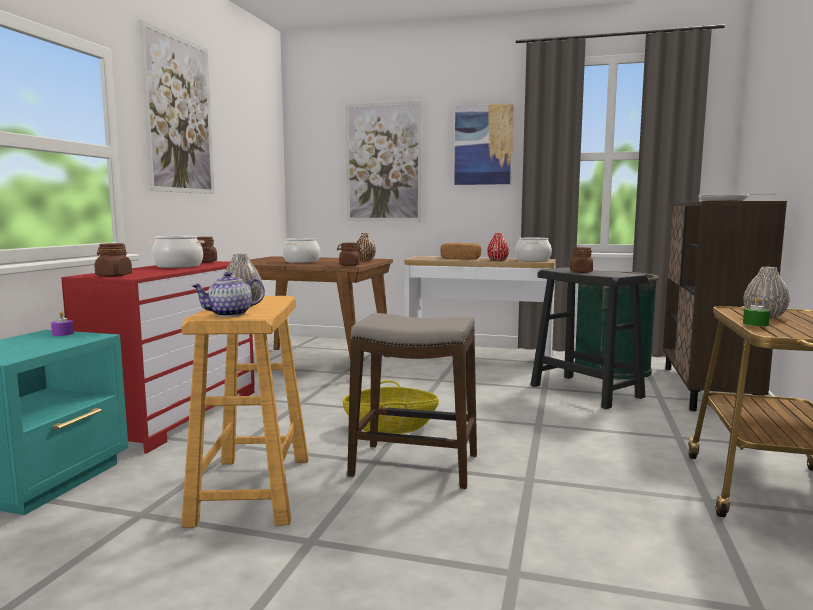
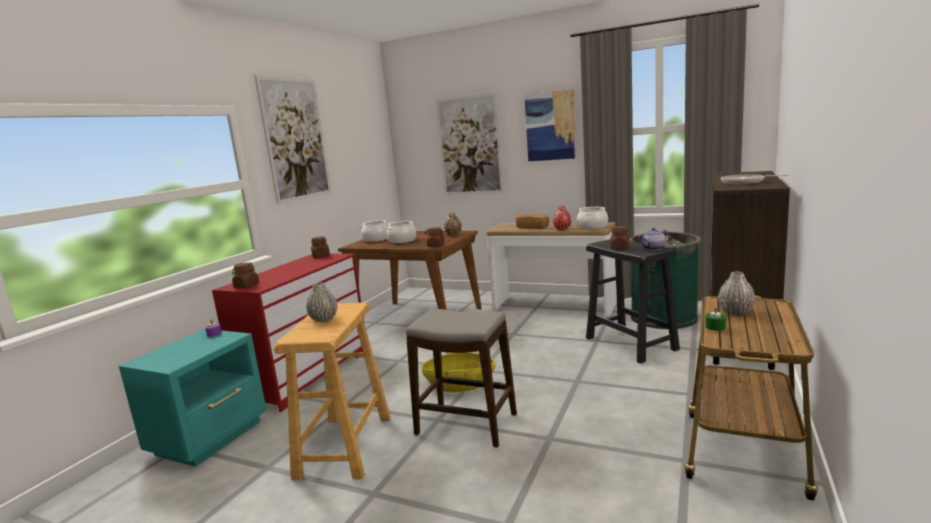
camera: 10 degrees right, 5 degrees up
(178, 266) = (299, 266): cooking pot -> cooking pot (376, 239)
(230, 314) = (308, 335): teapot -> teapot (654, 248)

